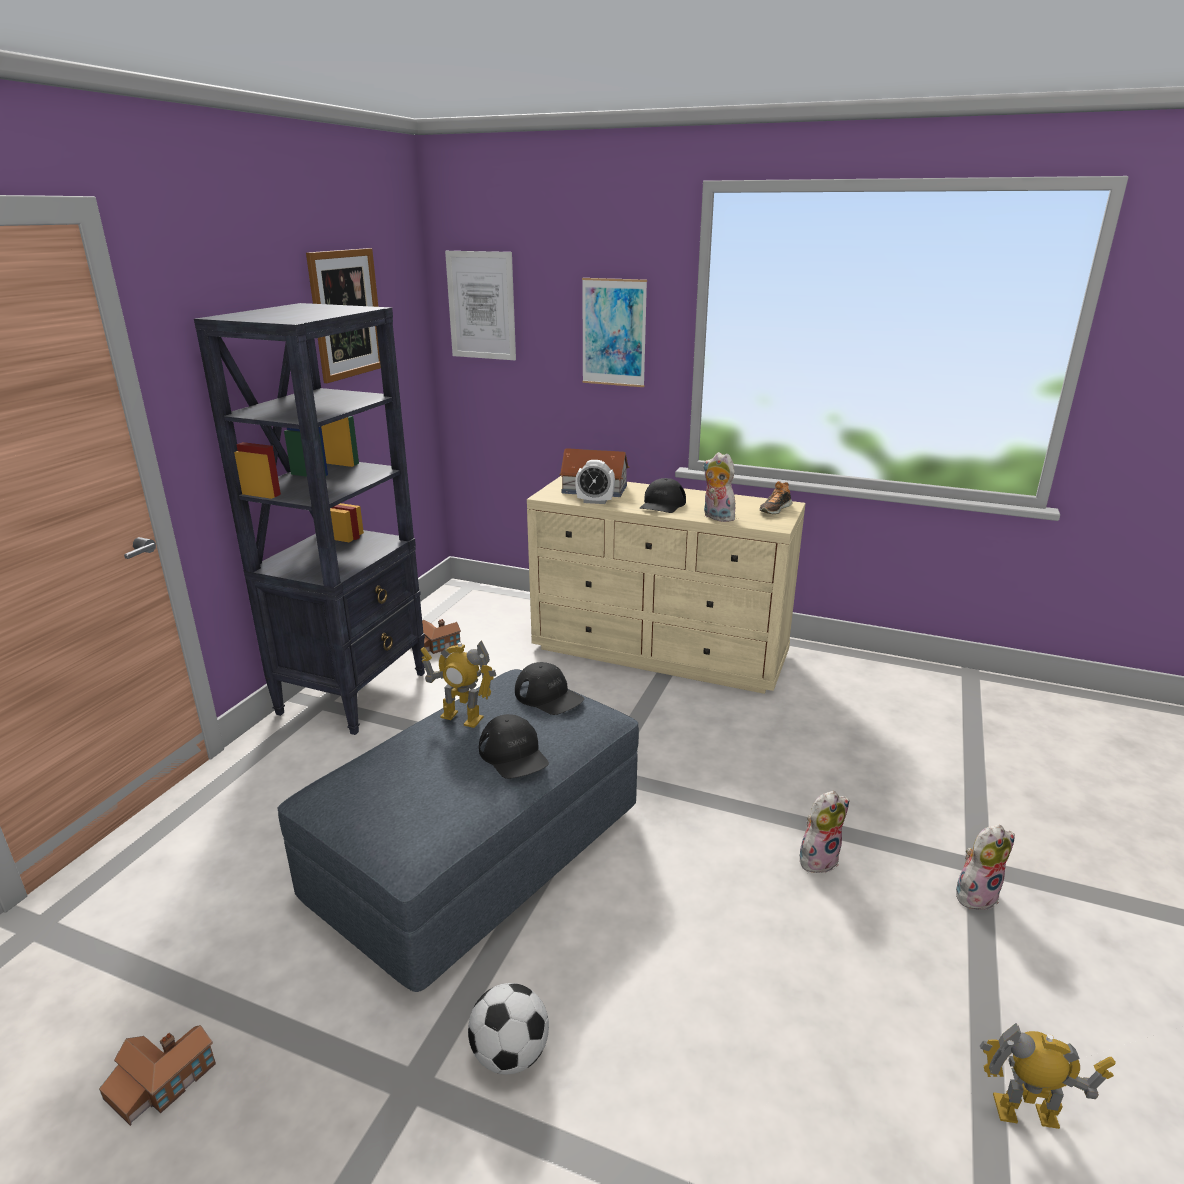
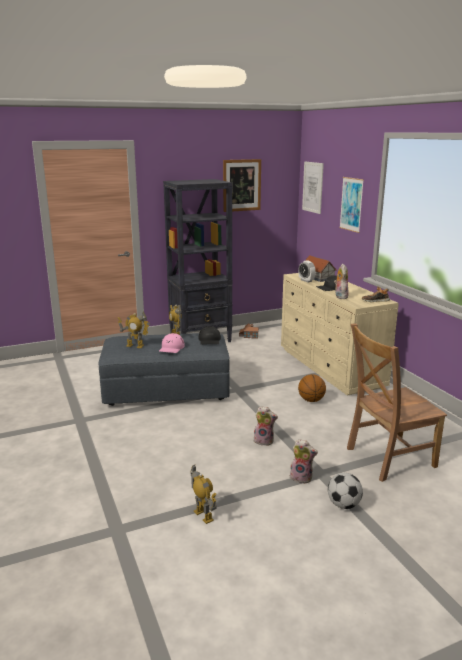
camera: 45 degrees right, 5 degrees down
(161, 1082) = (41, 393): toy house -> none
(423, 793) = (135, 346): none -> toy robot
(511, 1054) = (106, 427): football -> football (344, 505)
(513, 754) = (171, 348): black cap -> pink cap
(739, 730) = (311, 400): none -> basketball
(982, 777) = (387, 458): none -> brown chair

